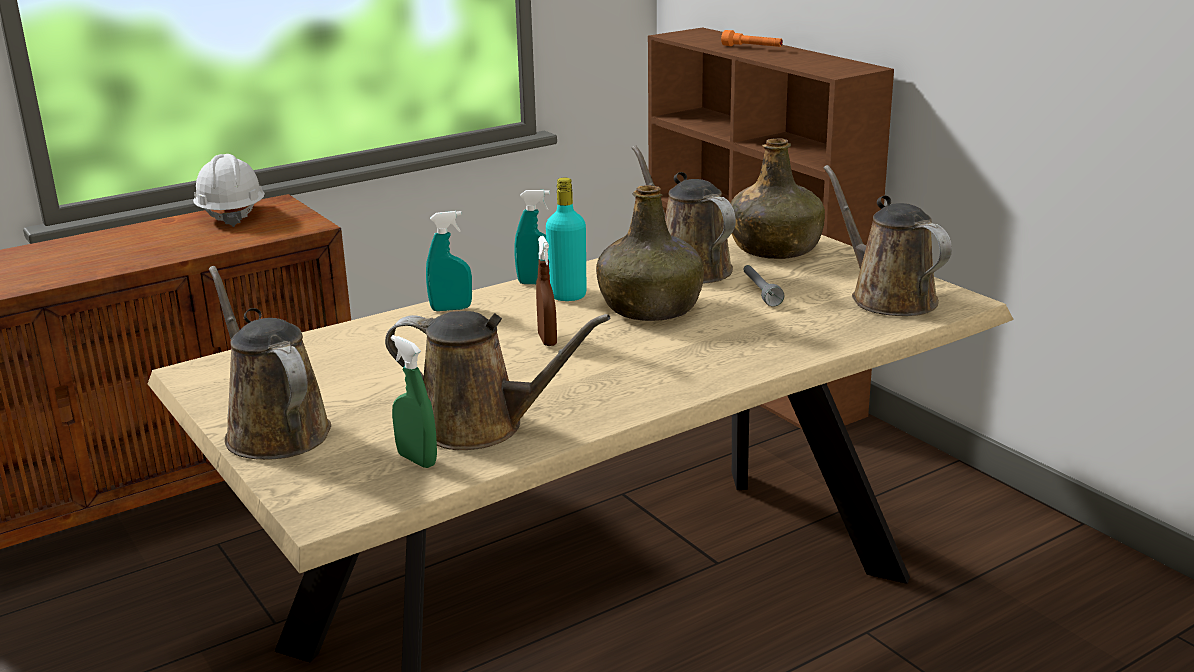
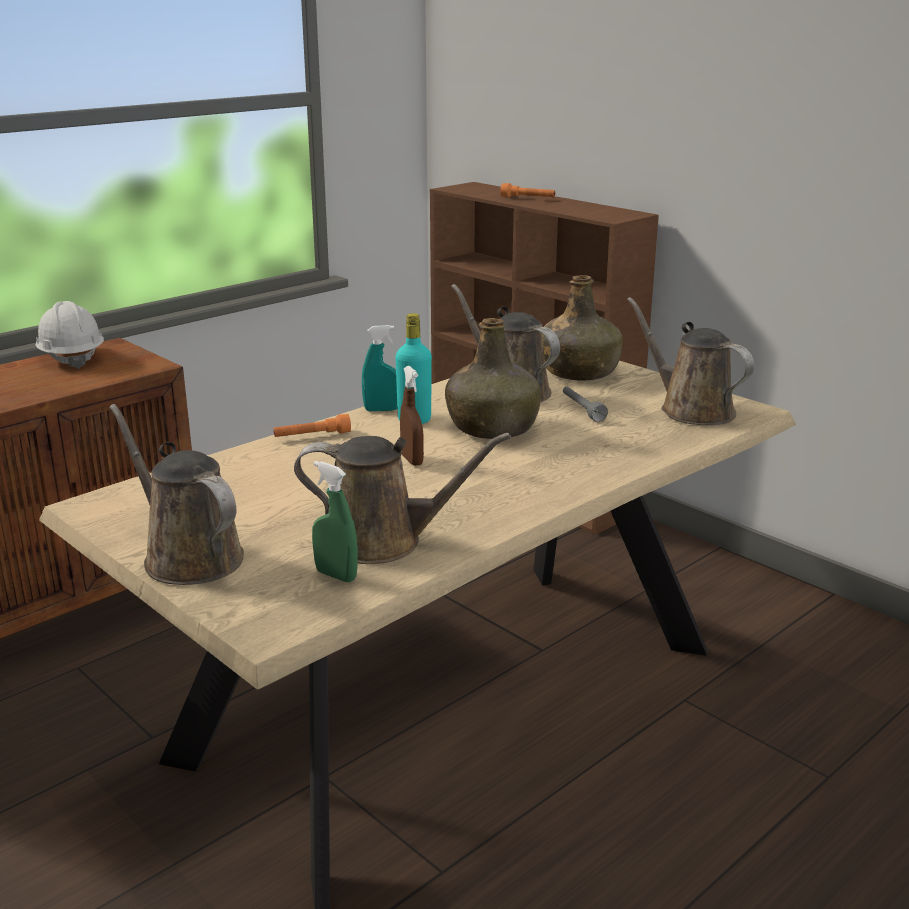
camera: 10 degrees left, 0 degrees up
(451, 309) = (312, 436): turquoise spray bottle -> orange flashlight

